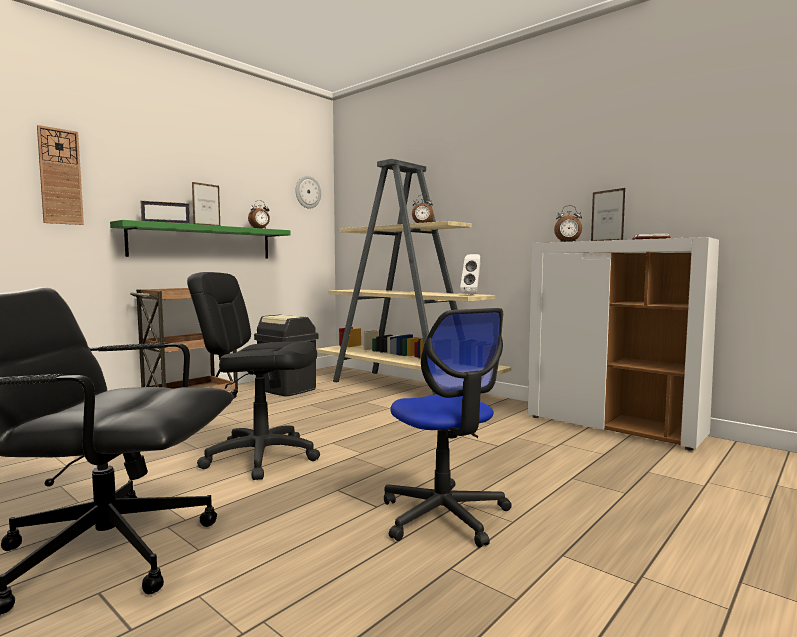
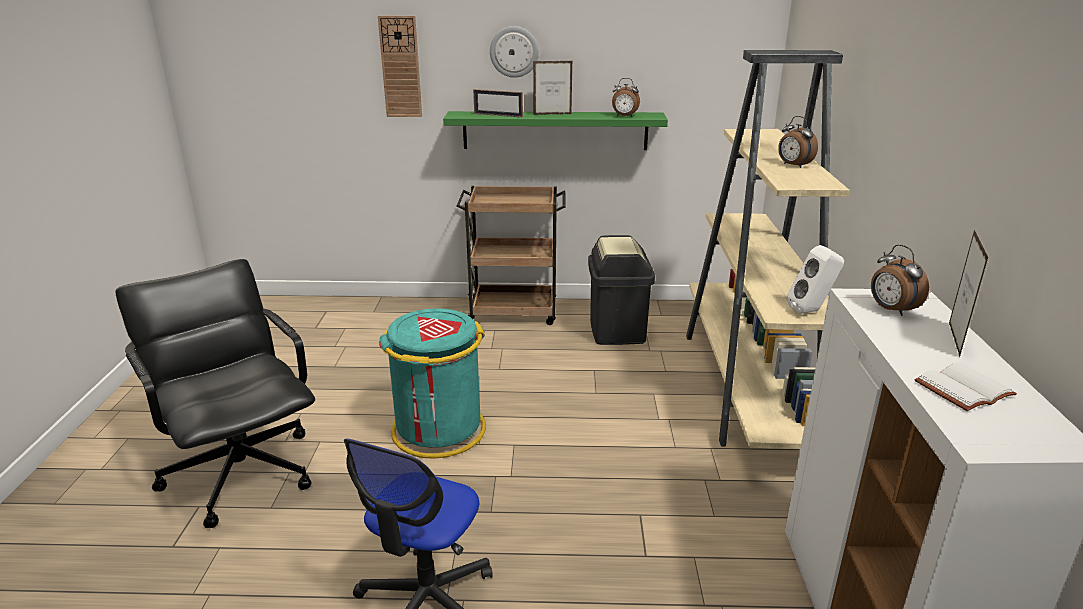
camera: 50 degrees right, 20 degrees up
(261, 457) = (438, 430): black office chair -> turquoise trash can
(307, 192) = (729, 49): wall clock -> wall clock (514, 51)

